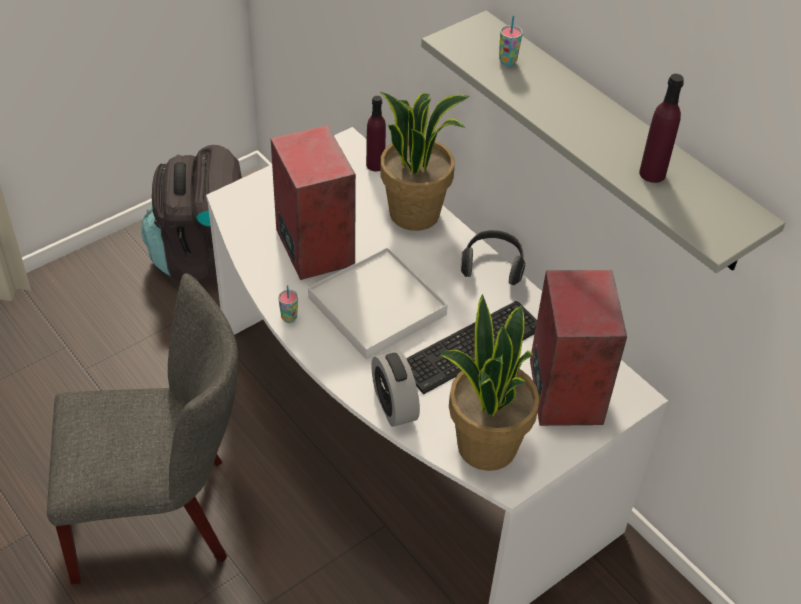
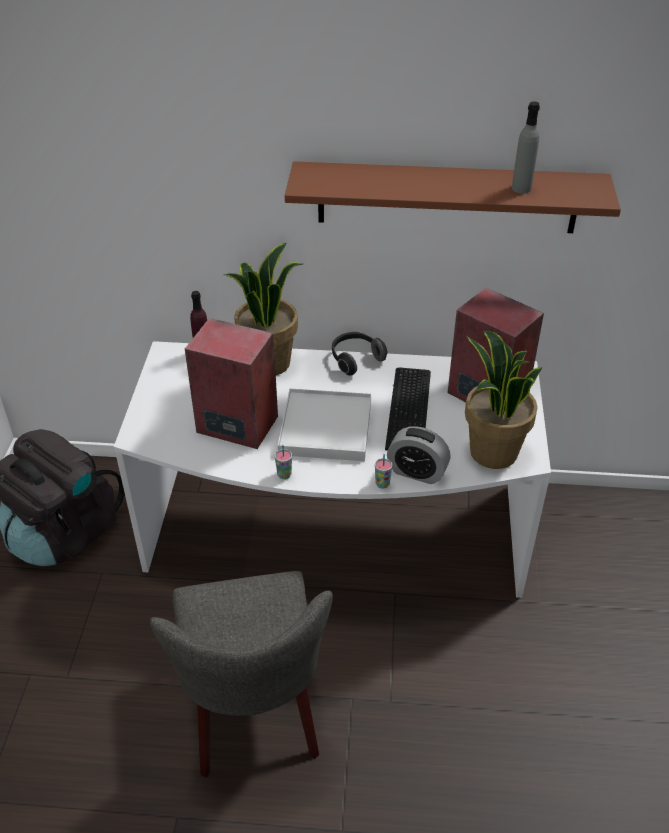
camera: 45 degrees left, 5 degrees down
(162, 514) = (254, 713): grey chair -> grey chair turned 135 degrees clockwise
(507, 61) = (354, 179): cup -> cup (382, 484)
(615, 141) = (447, 197): grey shelf -> brown shelf
(652, 173) = (521, 188): purple bottle -> grey bottle

